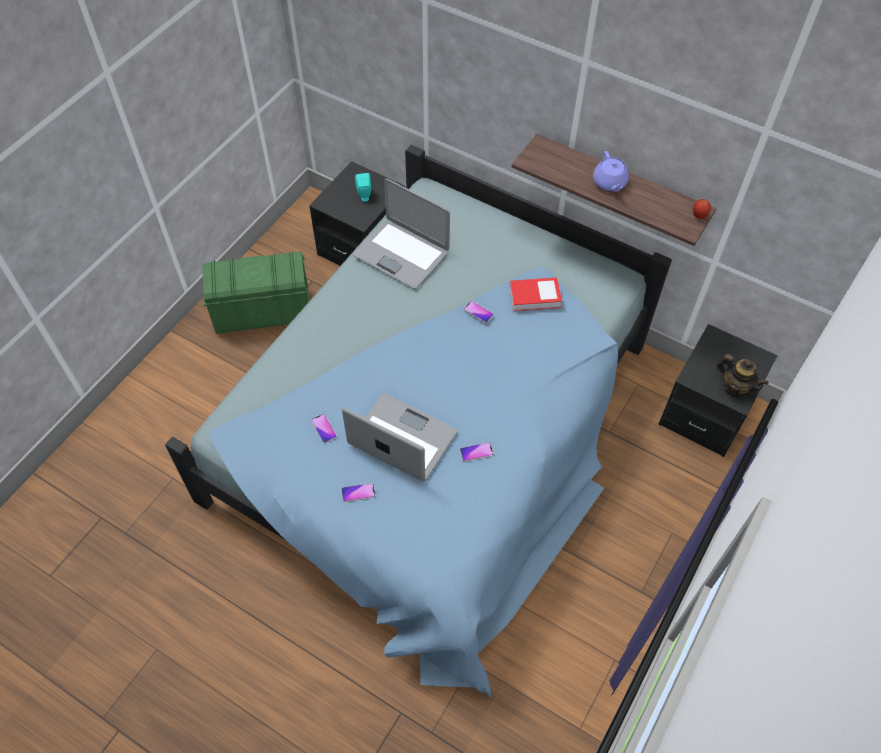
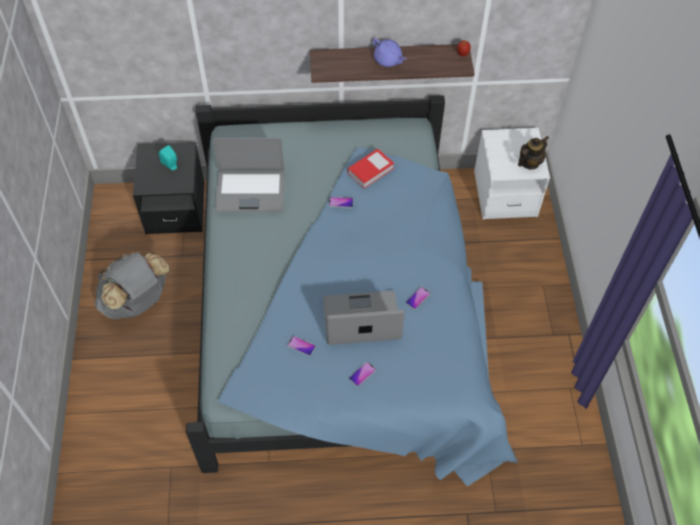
camera: 35 degrees left, 0 degrees up
(262, 311) = (137, 302): green storage box -> grey backpack
(705, 412) = (505, 194): black nightstand -> white nightstand
(735, 387) = (529, 163): teapot -> teapot turned 45 degrees counterclockwise

